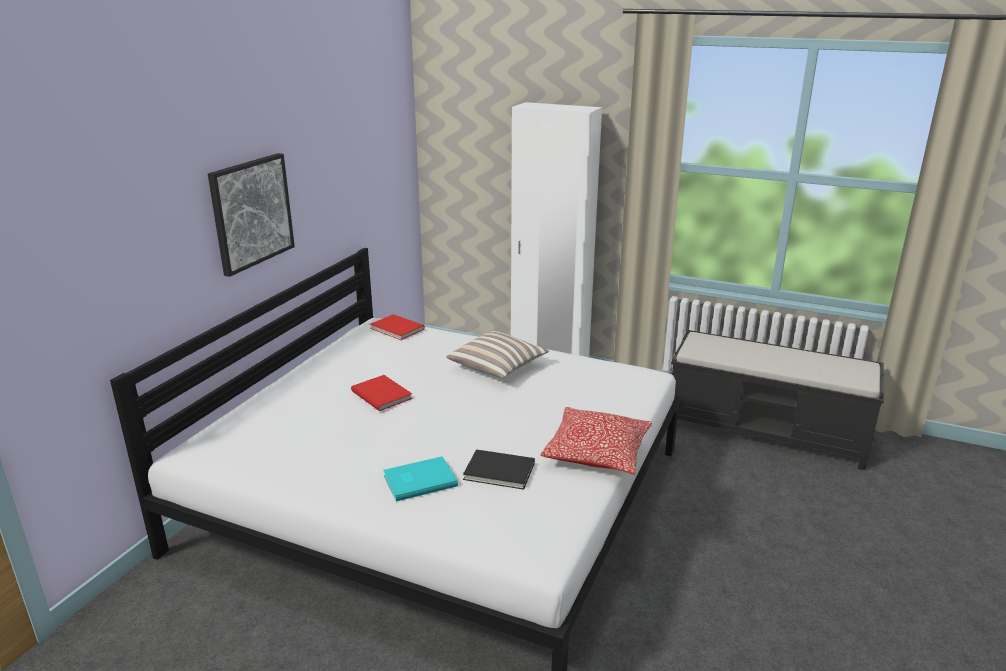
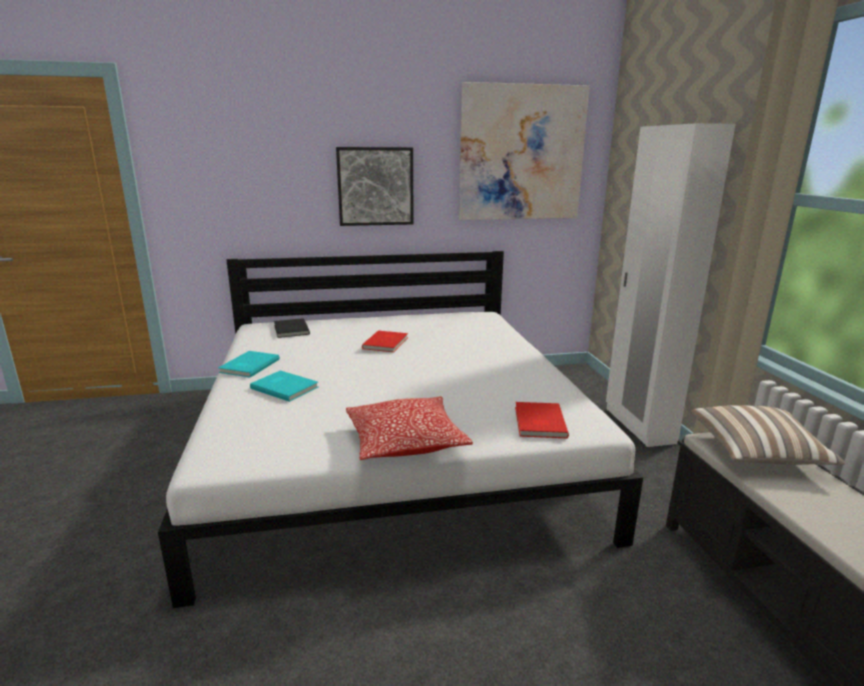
camera: 55 degrees right, 5 degrees down
(325, 489) = (248, 366): none -> turquoise book
(361, 135) = (521, 153): none -> picture
(396, 329) = (485, 319): red book -> red book (538, 422)
(498, 367) = (489, 364): pillow -> pillow (757, 453)
(500, 472) = (325, 410): black book -> black book (290, 330)

